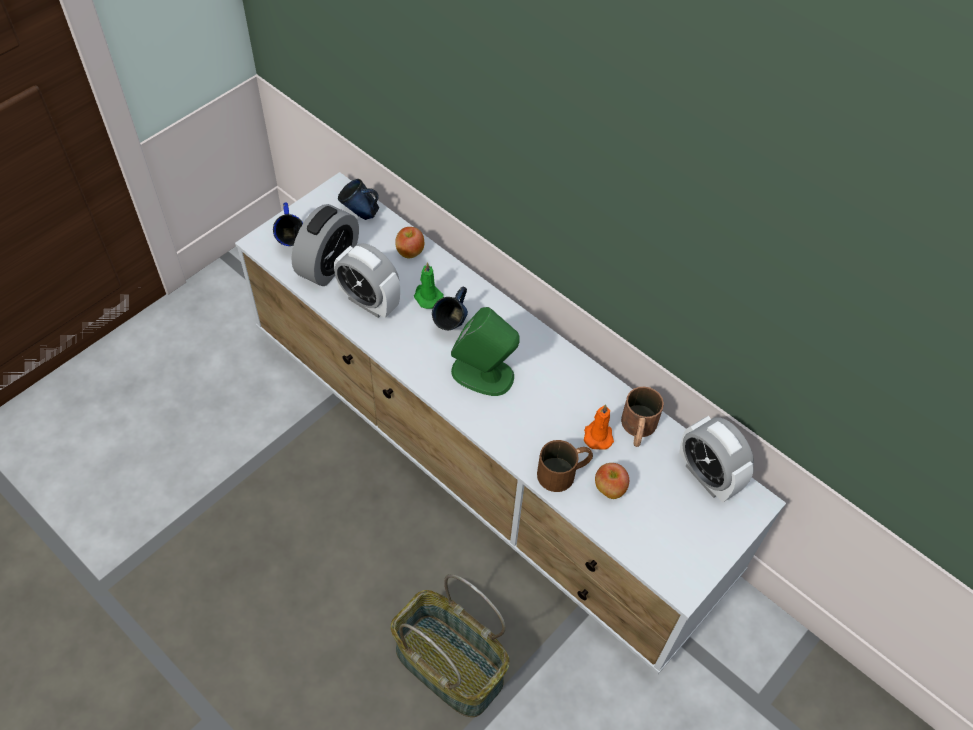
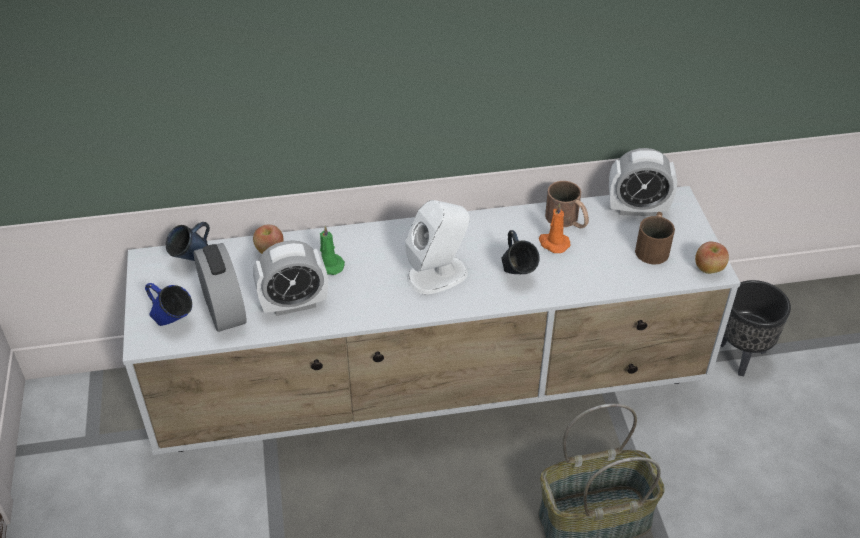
camera: 50 degrees left, 10 degrees down
(452, 327) = (373, 267): blue mug -> blue mug (516, 274)
(483, 374) = (438, 274): green speaker -> white speaker
(564, 472) = (569, 278): brown mug -> brown mug (653, 246)
(609, 489) = (605, 263): apple -> apple (708, 269)
(740, 693) = (742, 356): none -> black planter

